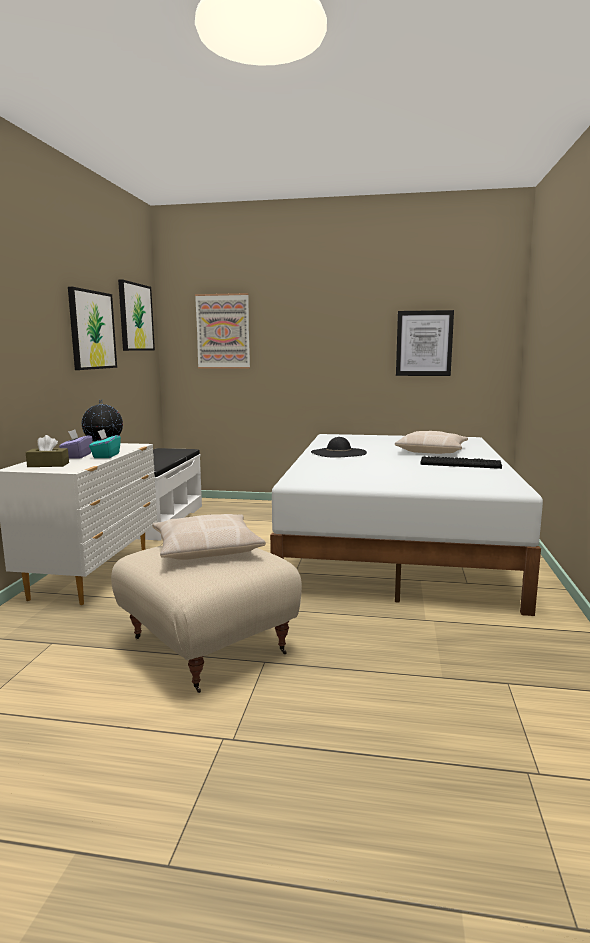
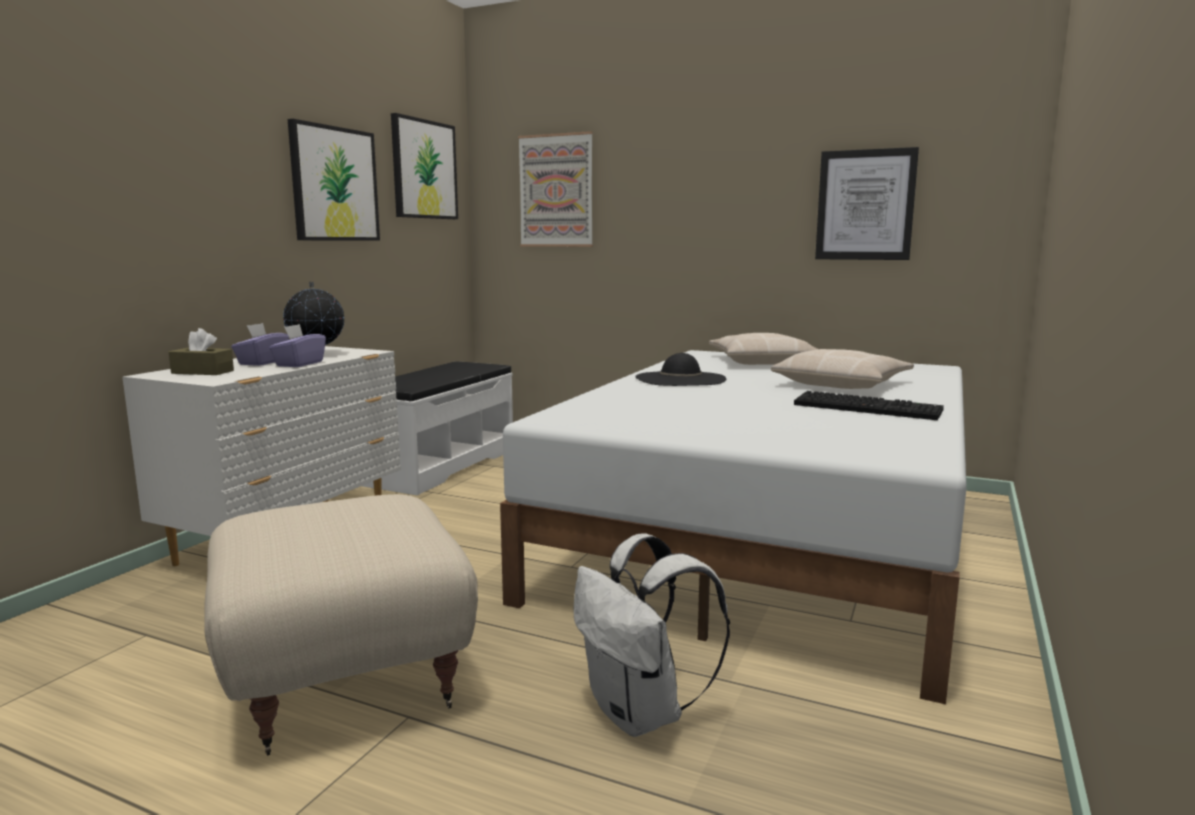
camera: 15 degrees right, 0 degrees up
(106, 456) = (299, 364): turquoise tissue box -> purple tissue box
(206, 548) = (348, 516): beige pillow -> beige pillow (761, 361)
(391, 641) = (641, 714): none -> white backpack

